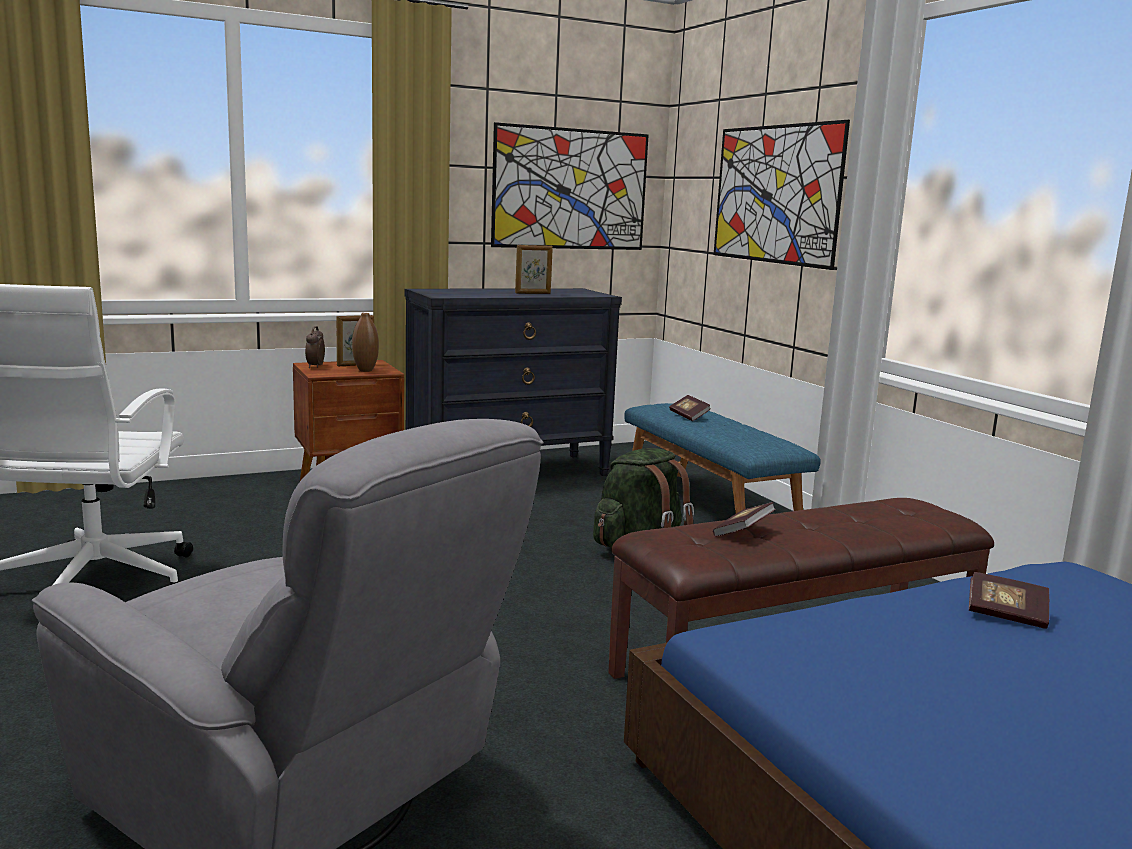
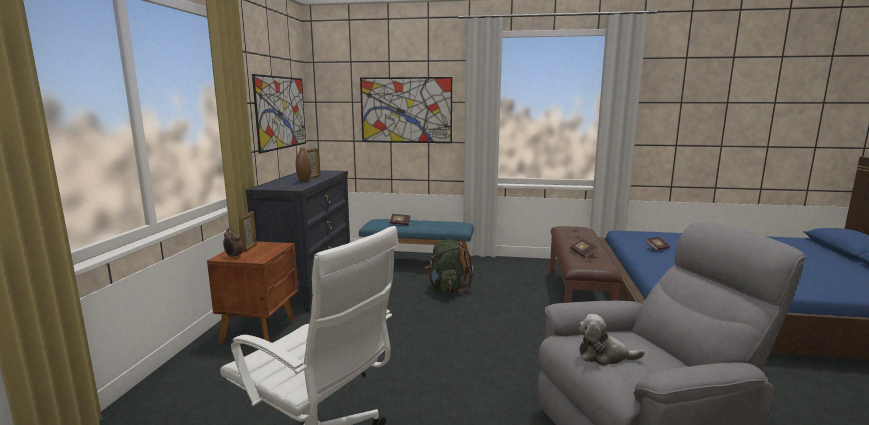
camera: 55 degrees left, 0 degrees up
(217, 586) = (604, 356): none -> plush toy
(365, 370) = (270, 248): brown vase -> brown vase (304, 181)

